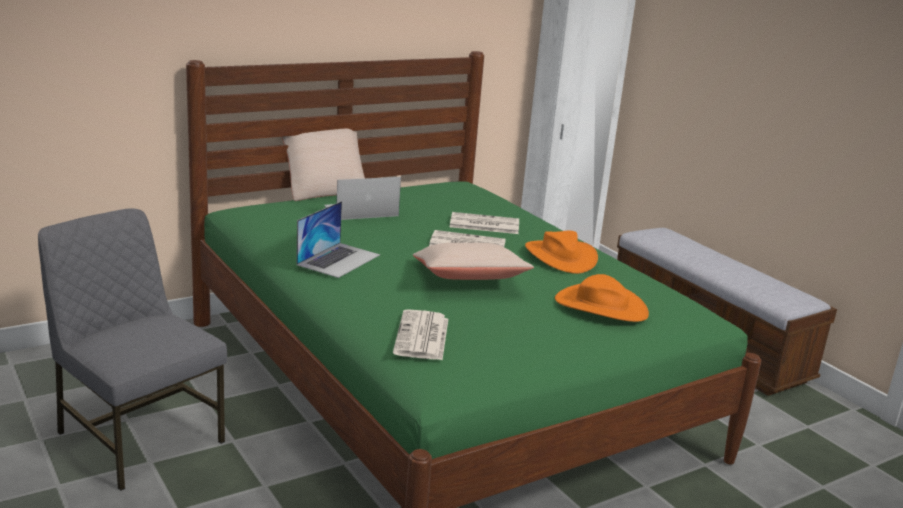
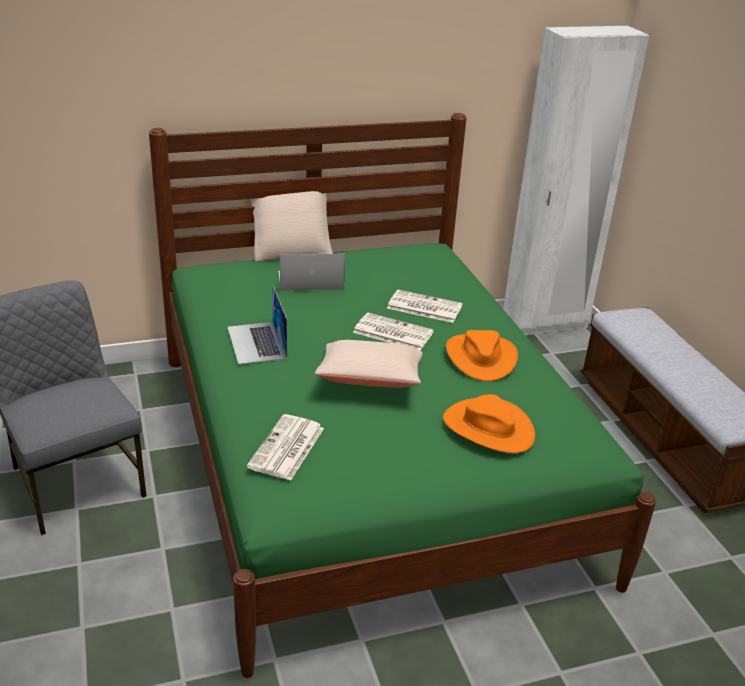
camera: 15 degrees right, 10 degrees up
(339, 259) = (256, 342): laptop -> laptop turned 120 degrees clockwise

